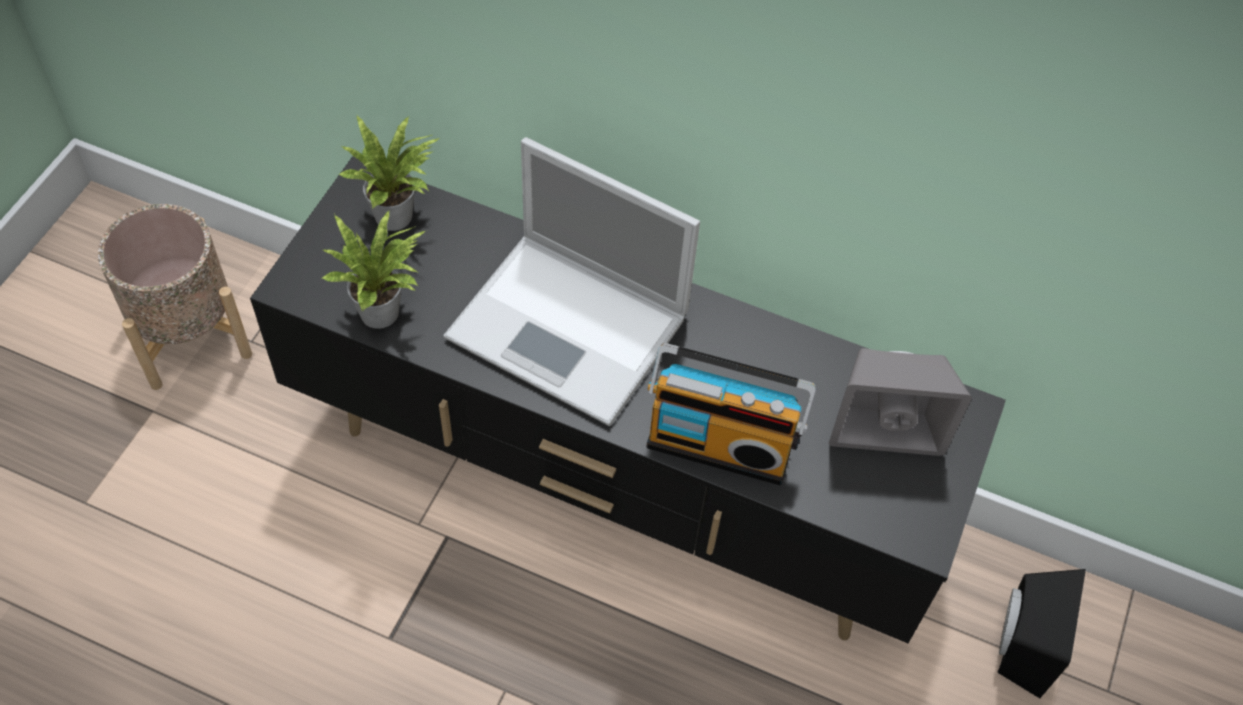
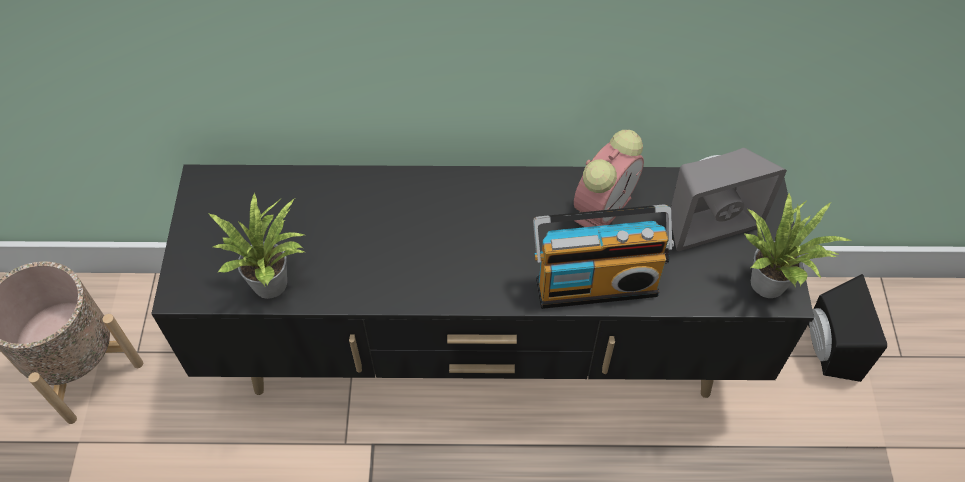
camera: 20 degrees left, 0 degrees up
(399, 216) = (247, 199): potted plant -> potted plant (772, 281)
(571, 328) = (434, 237): laptop -> none
(773, 366) = (603, 207): none -> alarm clock

